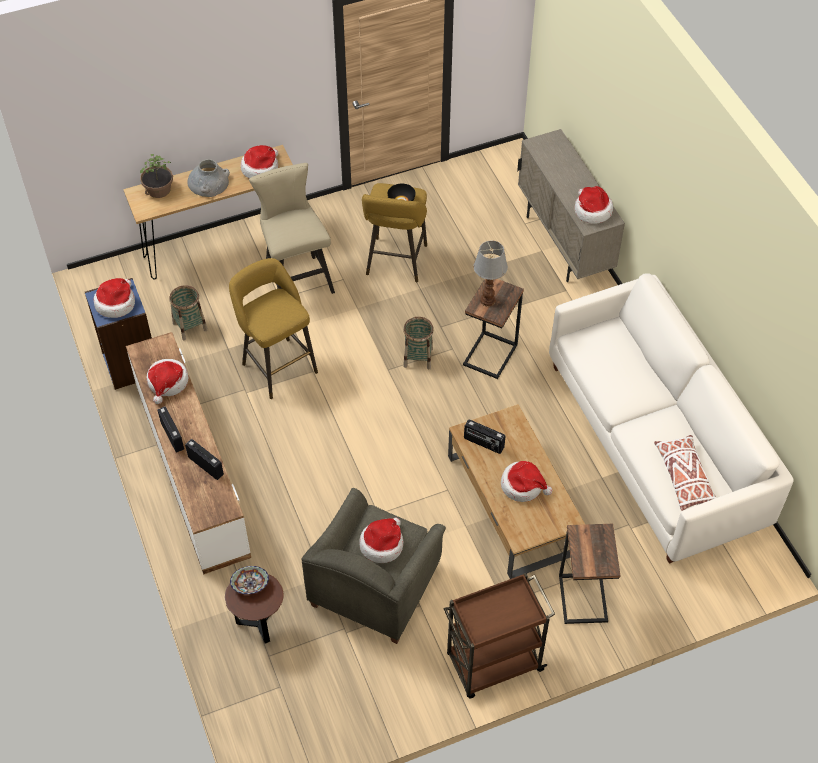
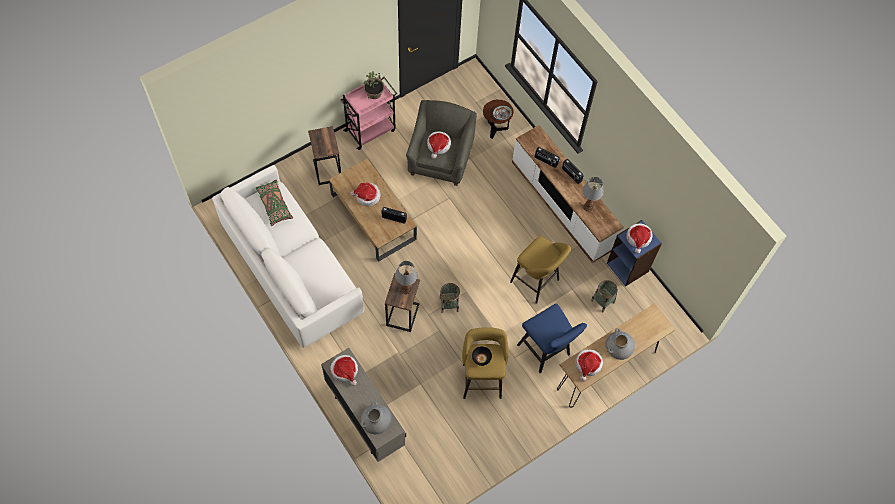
camera: 165 degrees right, 10 degrees up
(159, 189) = (651, 333): potted plant -> potted plant (374, 93)
(168, 383) = (587, 207): hat -> table lamp
(296, 278) = (546, 352): beige stool -> blue stool
(493, 663) = (371, 130): brown cart -> pink cart
(557, 156) = (375, 419): none -> grey vase
(684, 477) = (274, 205): white pillow -> green pillow

